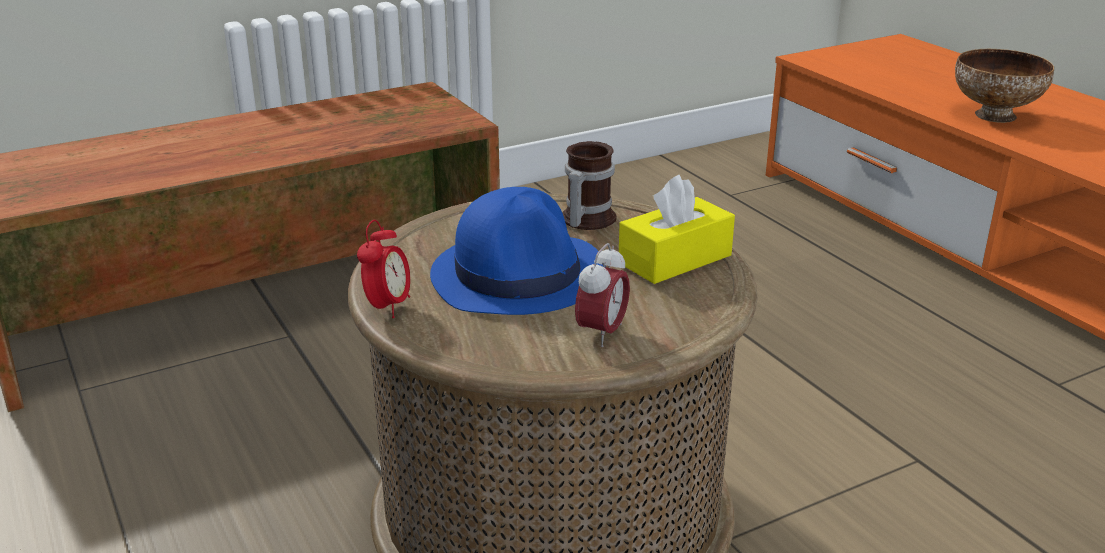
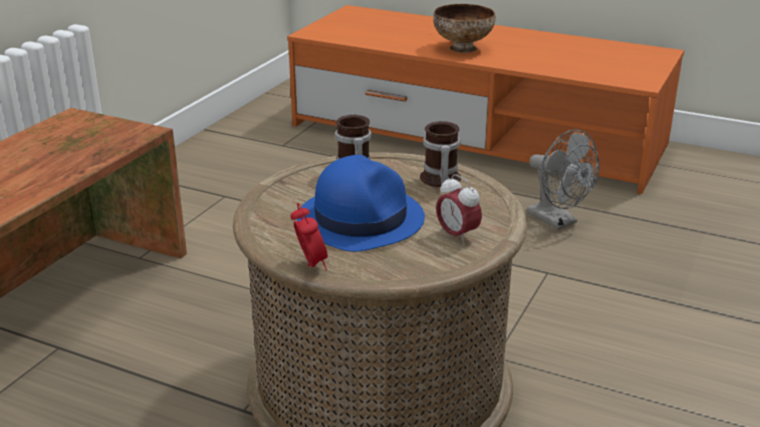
camera: 35 degrees left, 0 degrees up
(601, 333) = (457, 236): alarm clock -> alarm clock turned 150 degrees clockwise
(675, 259) = (439, 180): yellow tissue box -> mug
(1008, 397) = (557, 221): none -> grey fan

